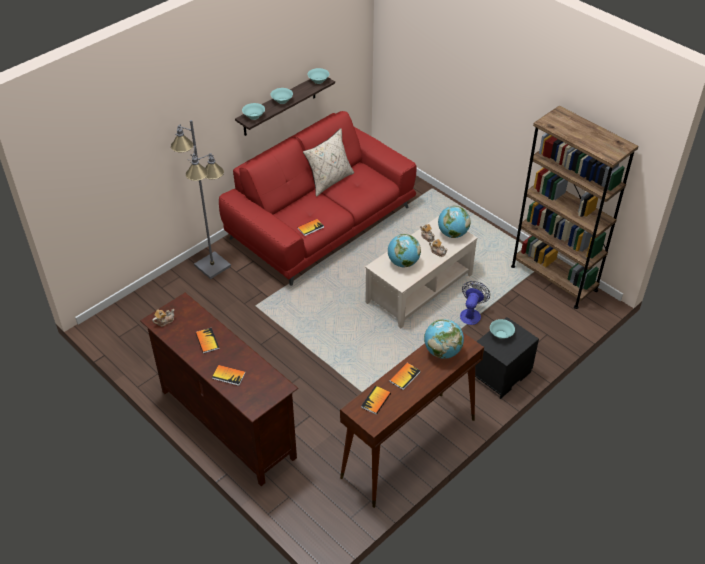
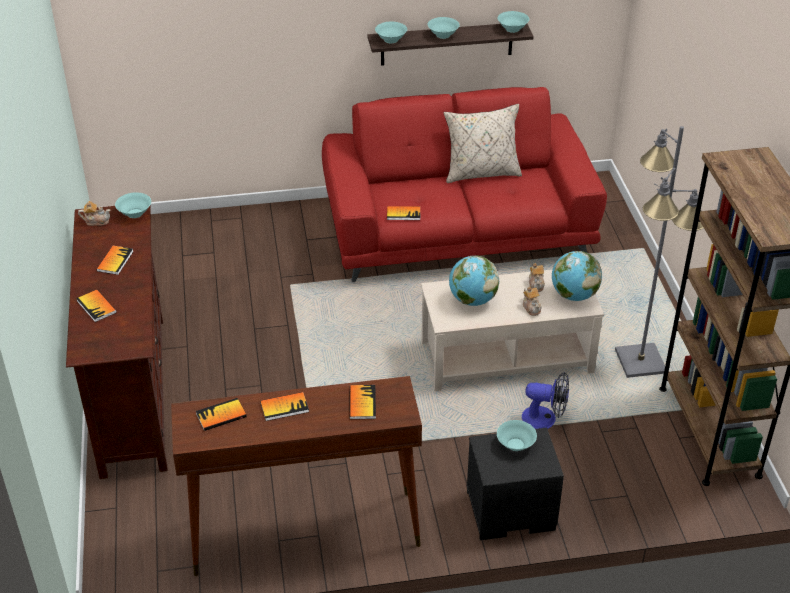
camera: 35 degrees right, 5 degrees down
(184, 304) = (135, 213): none -> turquoise bowl
(212, 265) = (287, 222): grey floor lamp -> grey floor lamp (640, 361)
(442, 351) = (362, 403): globe -> book
(471, 313) = (545, 419): fan -> fan turned 45 degrees clockwise

